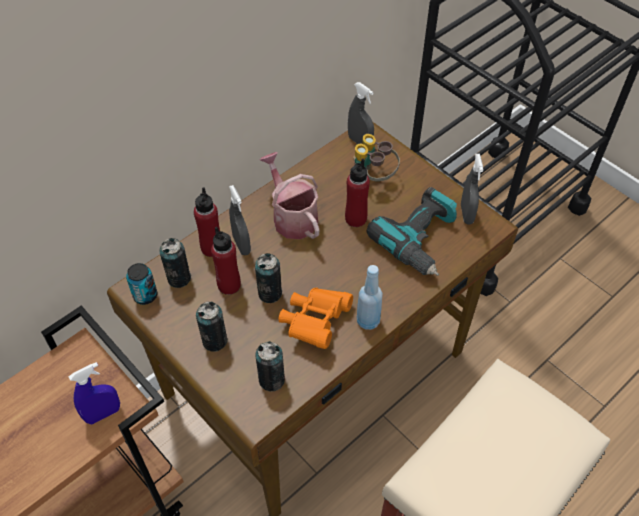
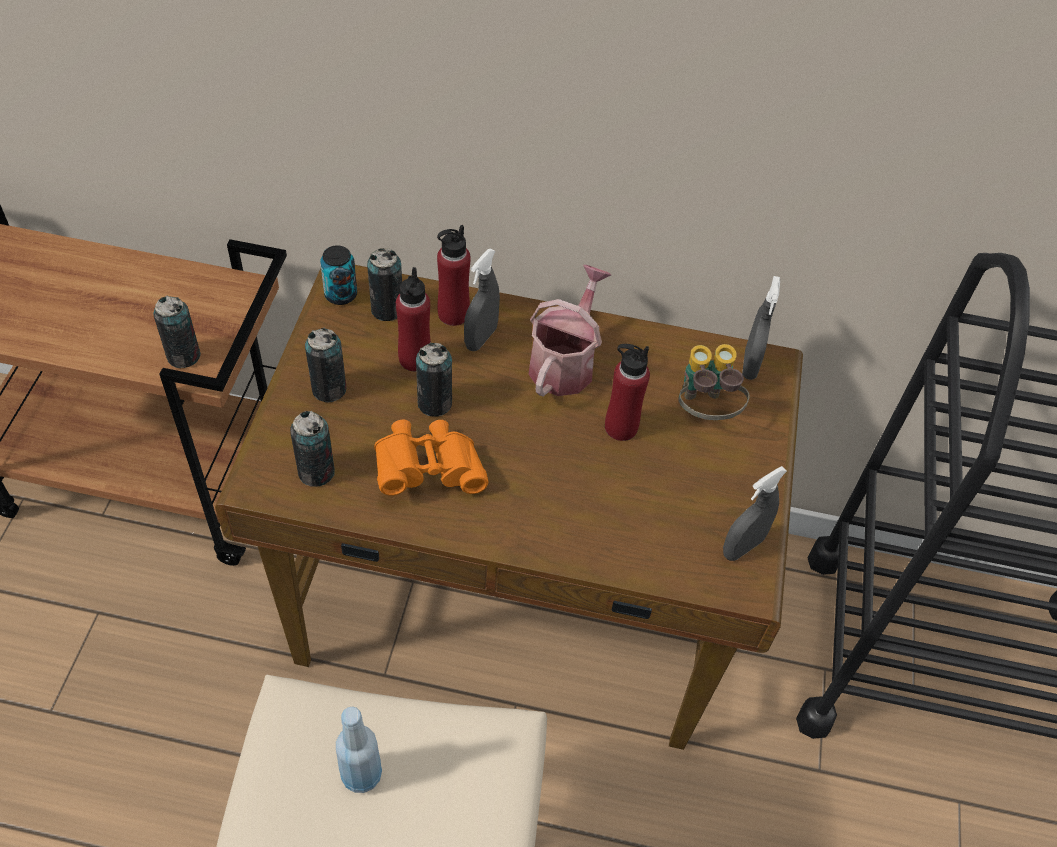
camera: 50 degrees right, 0 degrees up
(103, 414) = (183, 356): blue spray bottle -> can
(368, 321) = (474, 524): blue bottle -> blue bottle (362, 774)
(420, 240) = (649, 516): power drill -> none

